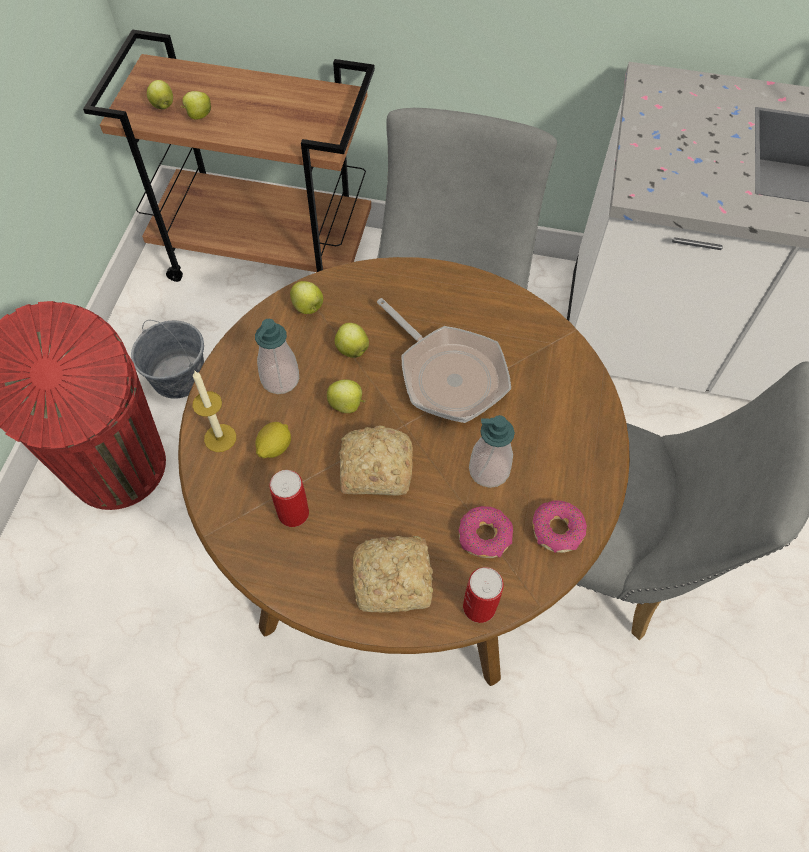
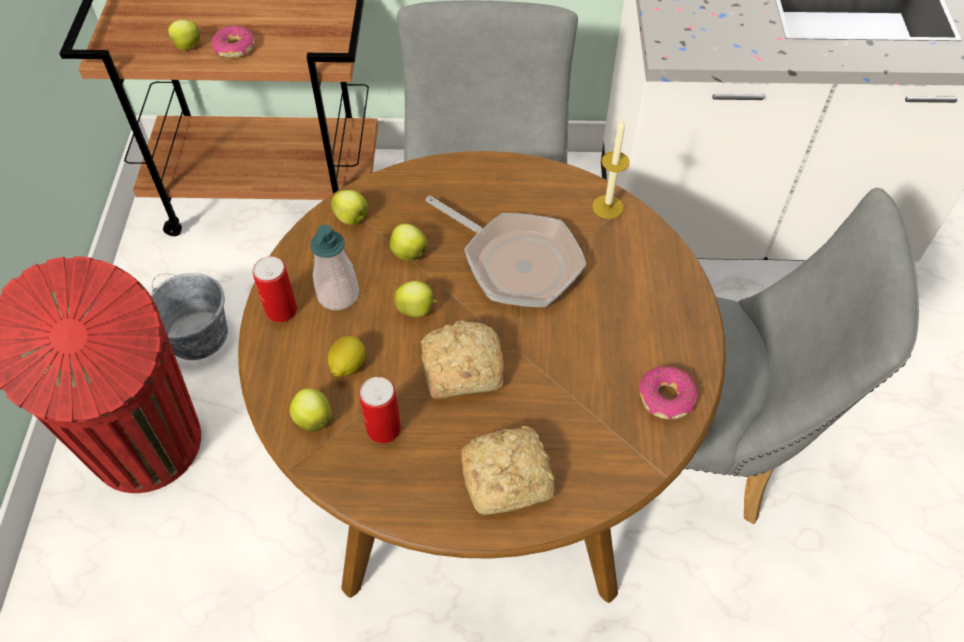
camera: 10 degrees left, 5 degrees down
(163, 105) = (145, 41): apple -> apple (312, 419)
(220, 438) = (286, 365): candle -> candle (607, 207)
(479, 607) = (604, 489): can -> can (281, 310)
(484, 536) = (593, 417): donut -> donut (235, 48)
(489, 470) = (581, 350): soap dispenser -> none

